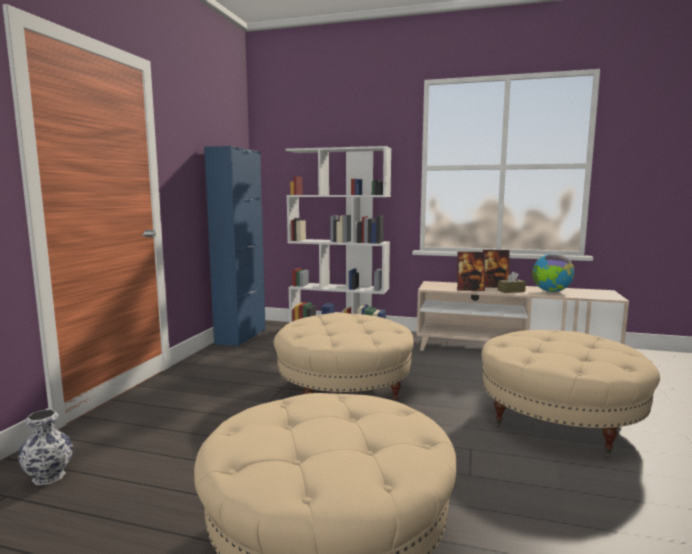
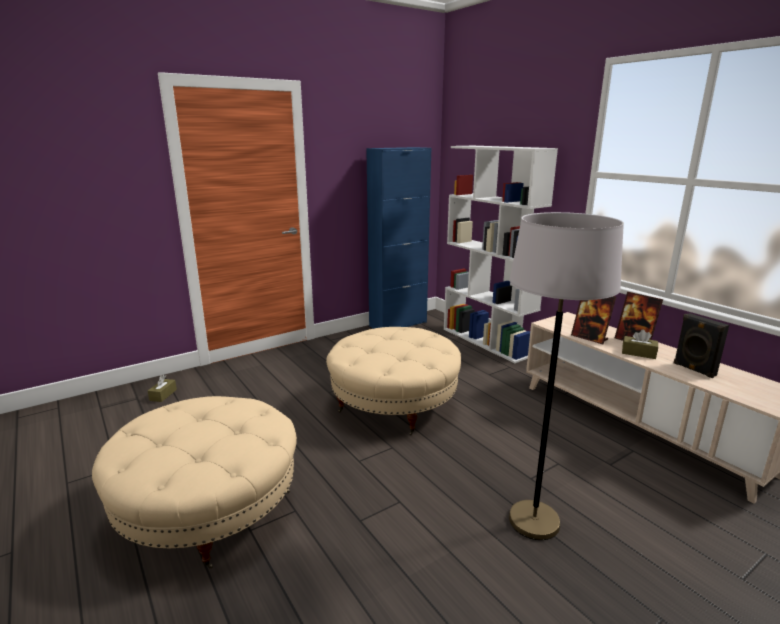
camera: 40 degrees right, 10 degrees up
(48, 476) = (163, 395): vase -> brown tissue box
(551, 292) = (693, 369): globe -> black speaker
(559, 420) = (534, 521): beige ottoman -> grey floor lamp

